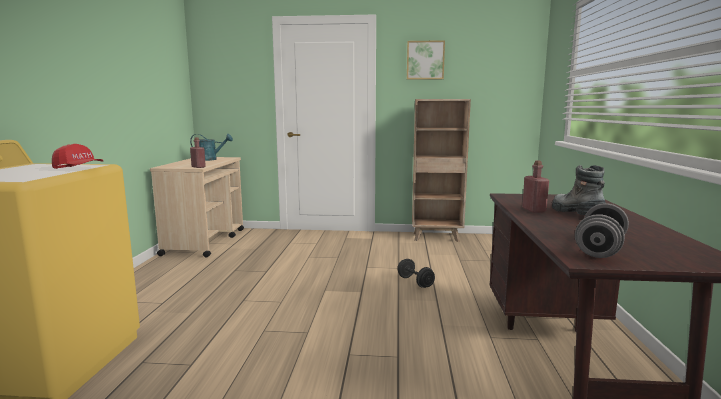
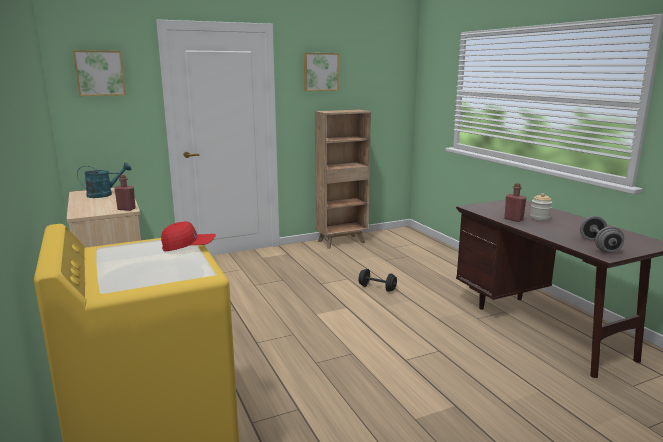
camera: 30 degrees left, 5 degrees up
(226, 62) = (100, 73): none -> picture
(576, 213) = (539, 218): boot -> jar

